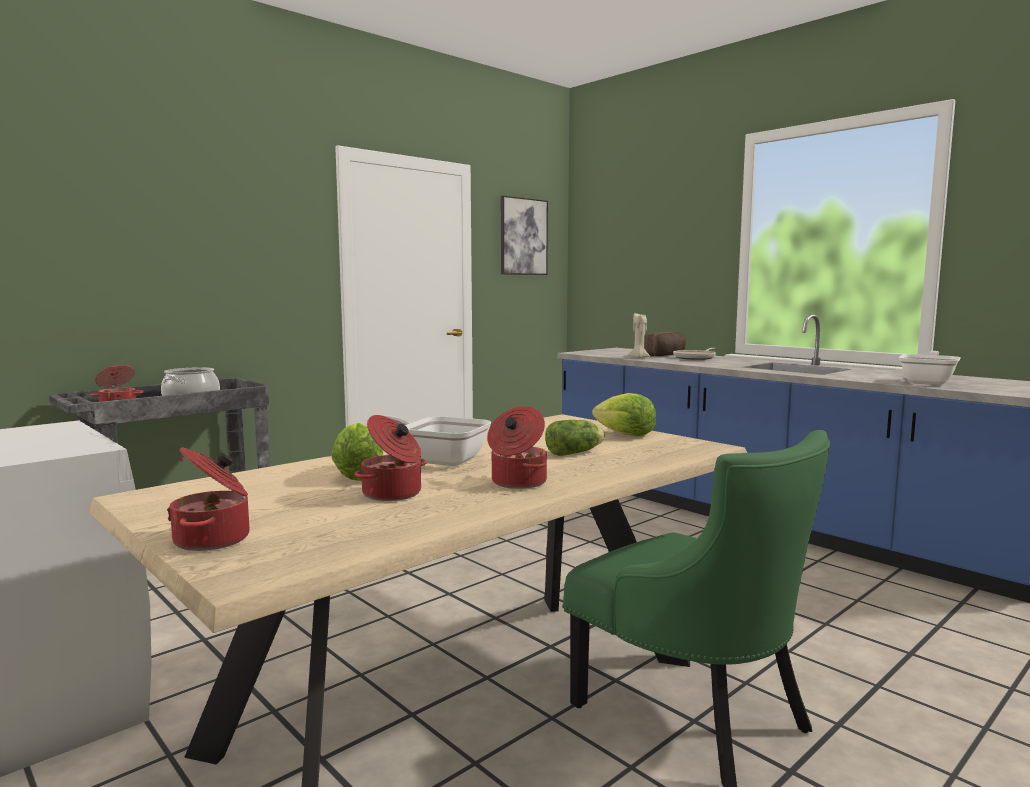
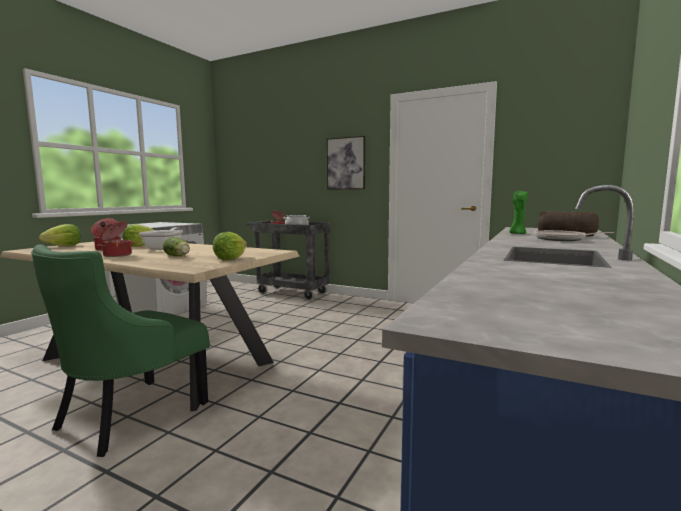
camera: 70 degrees right, 0 degrees up
(214, 539) = (64, 246): cooking pot -> lettuce
(523, 236) = (556, 129): picture -> picture (346, 163)
(639, 358) = (517, 234): beige candle -> green candle
(928, 382) = (510, 286): frying pan -> none

